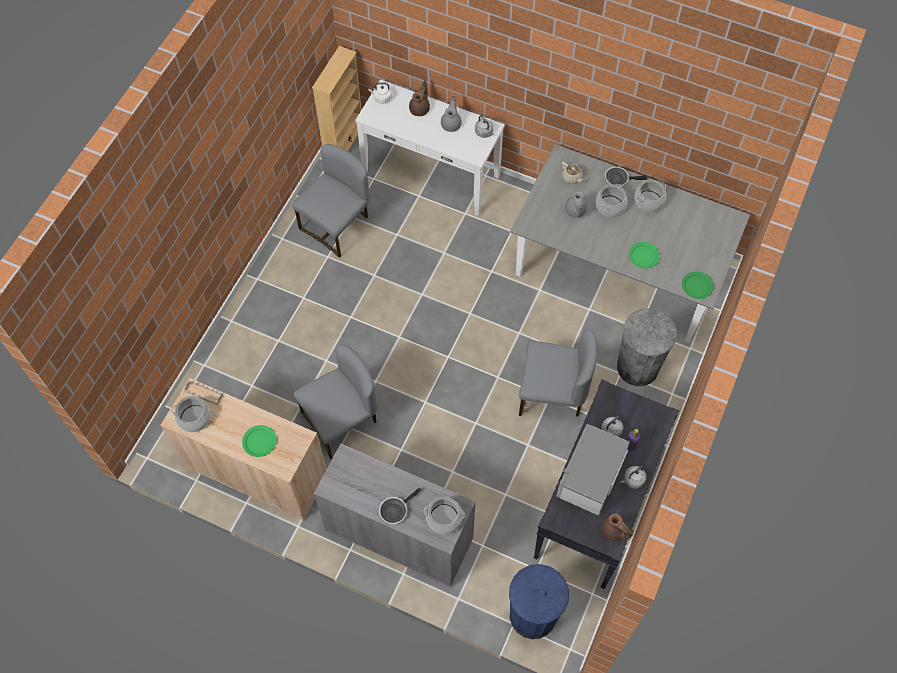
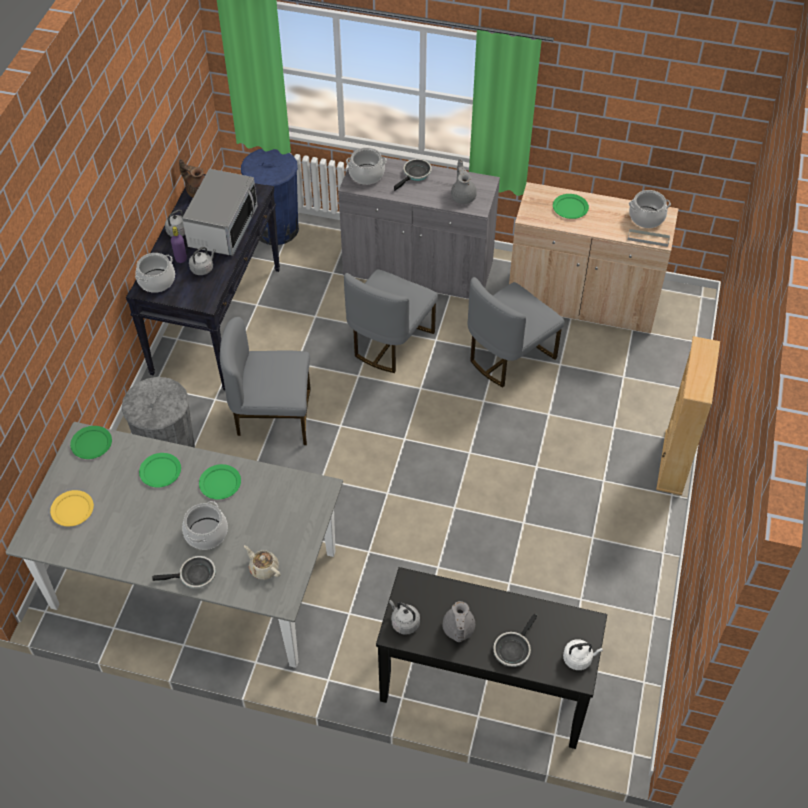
camera: 170 degrees right, 10 degrees down
(337, 225) = (595, 583): grey chair -> grey chair (389, 342)
(343, 141) = (635, 722): beige bookcase -> beige bookcase (673, 462)
(420, 109) = (513, 649): brown teapot -> frying pan
(431, 173) = (485, 688): white console table -> black console table
(575, 211) = (256, 518): grey teapot -> grey teapot (463, 196)
(599, 241) = (220, 483): none -> green plate
(649, 201) = (150, 549): cooking pot -> cooking pot (156, 280)
(706, 237) = (72, 509): none -> yellow plate

